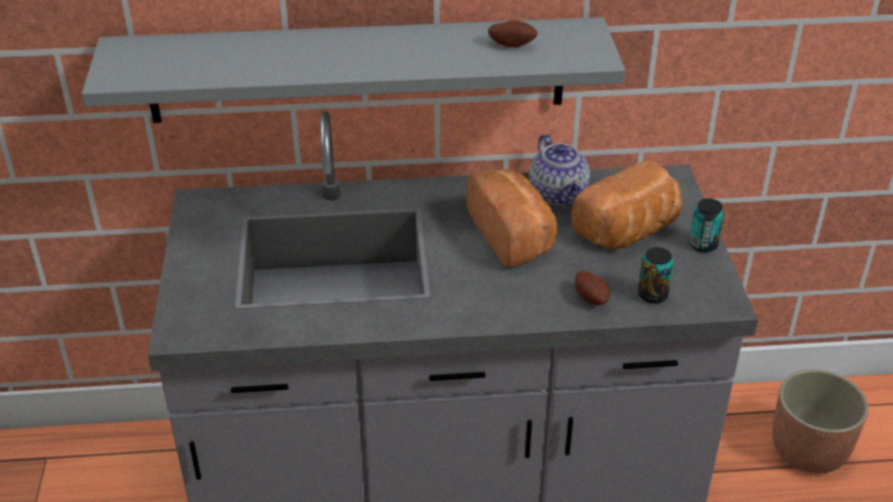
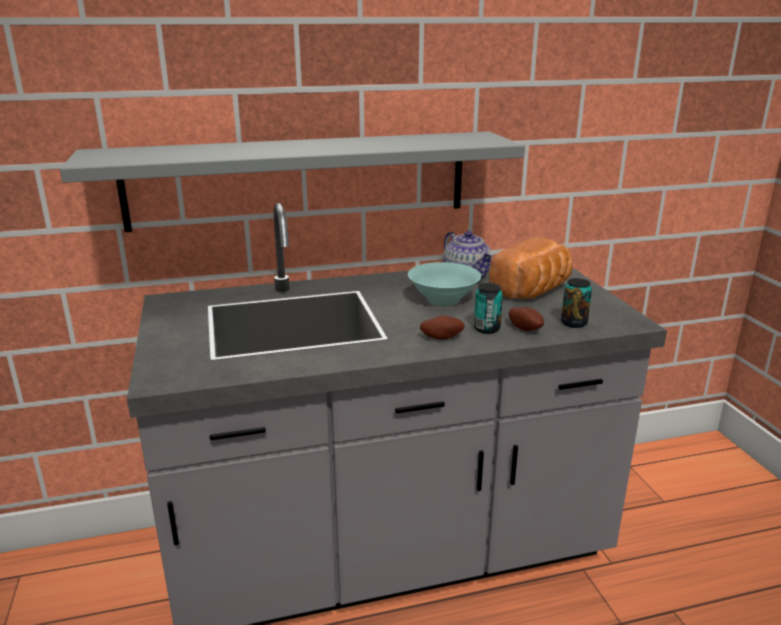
camera: 10 degrees left, 15 degrees down
(512, 44) = (428, 140): potato -> potato (441, 337)
(514, 236) = (443, 300): bread -> turquoise bowl
(703, 245) = (594, 294): can -> can (486, 328)
(809, 450) = (666, 490): planter -> none

